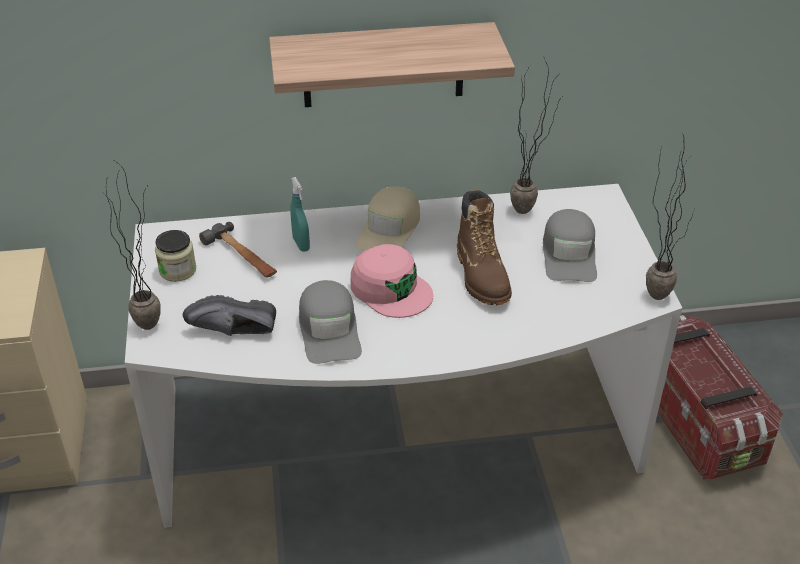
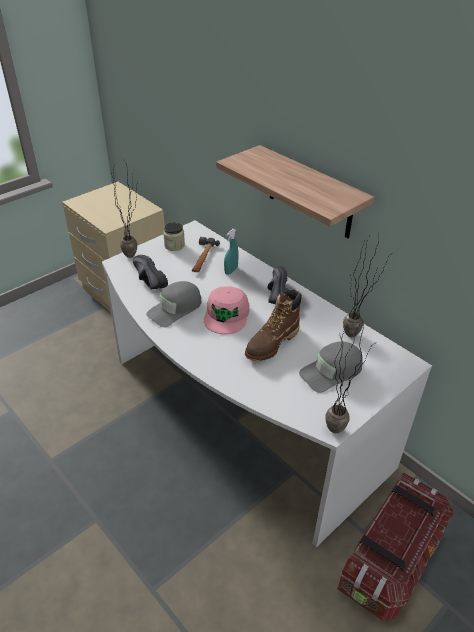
camera: 55 degrees right, 0 degrees up
(389, 230) = (275, 293): beige cap -> black shoe

